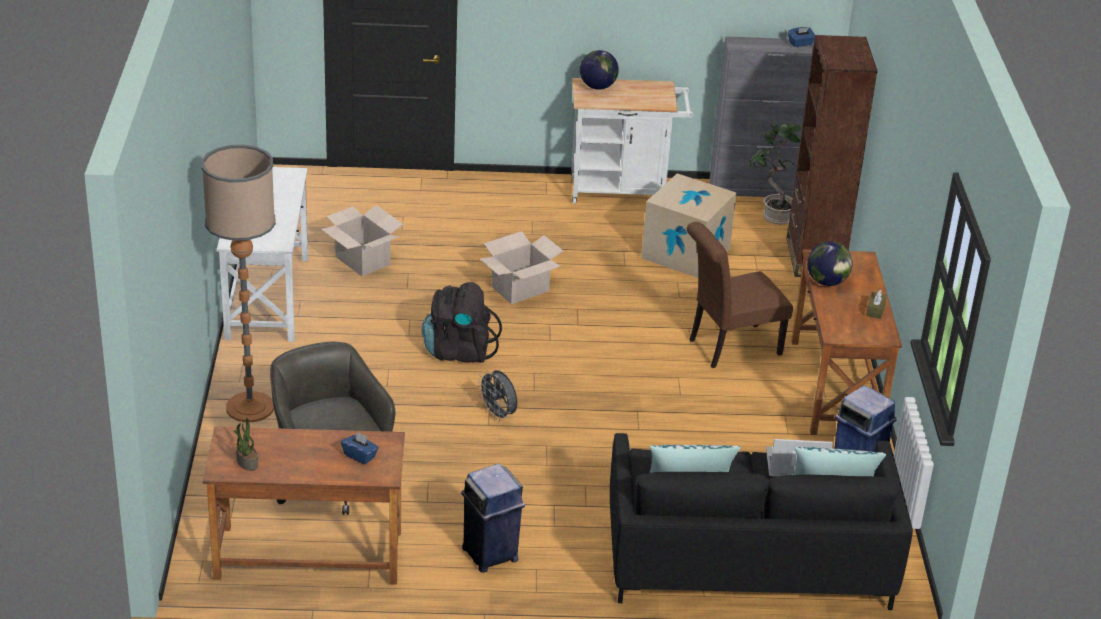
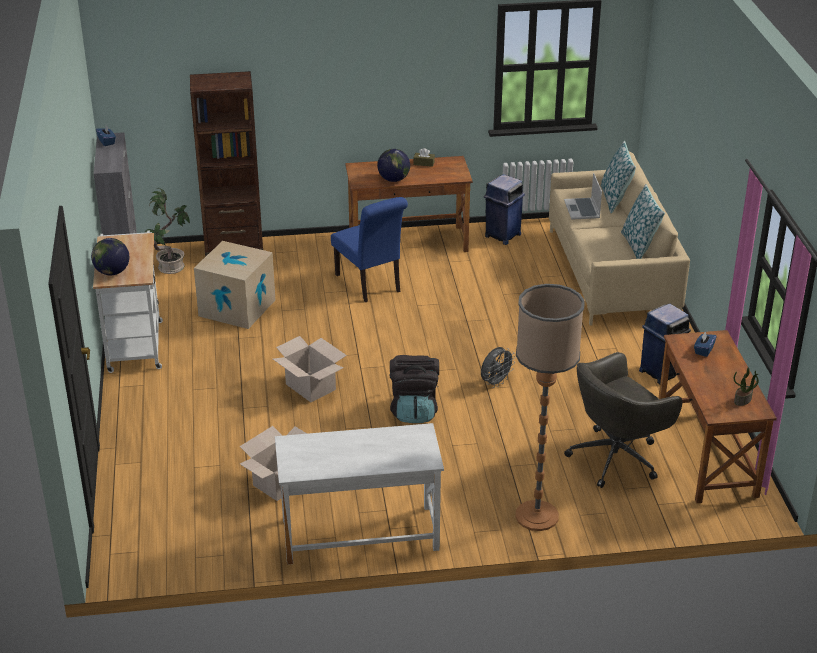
camera: 95 degrees left, 0 degrees up
(729, 347) = (370, 285): brown chair -> blue chair
(748, 559) = (611, 273): black sofa -> beige sofa

